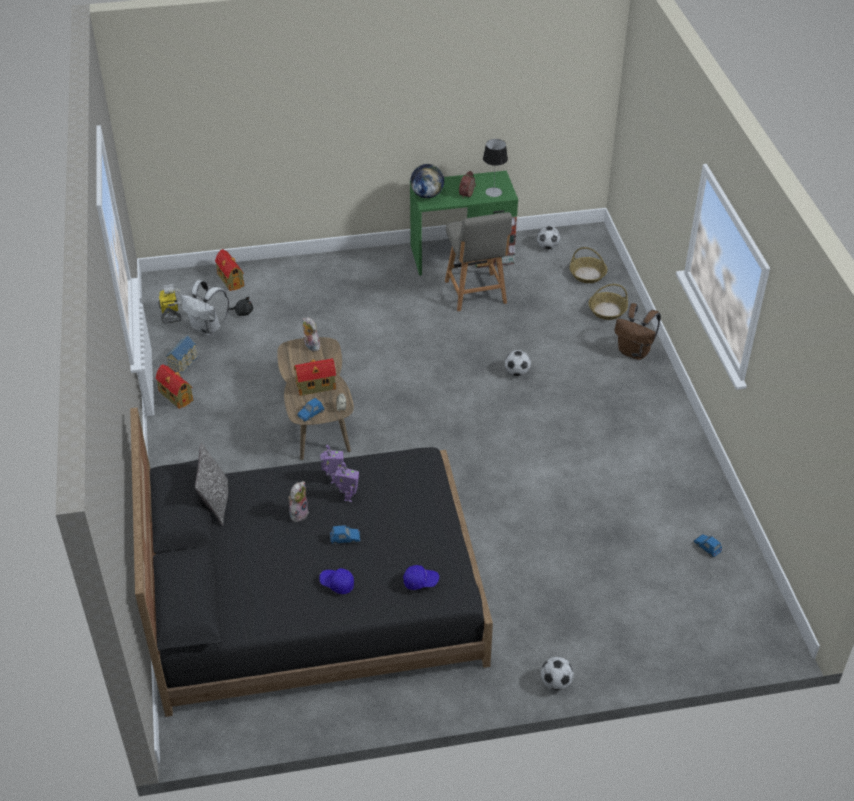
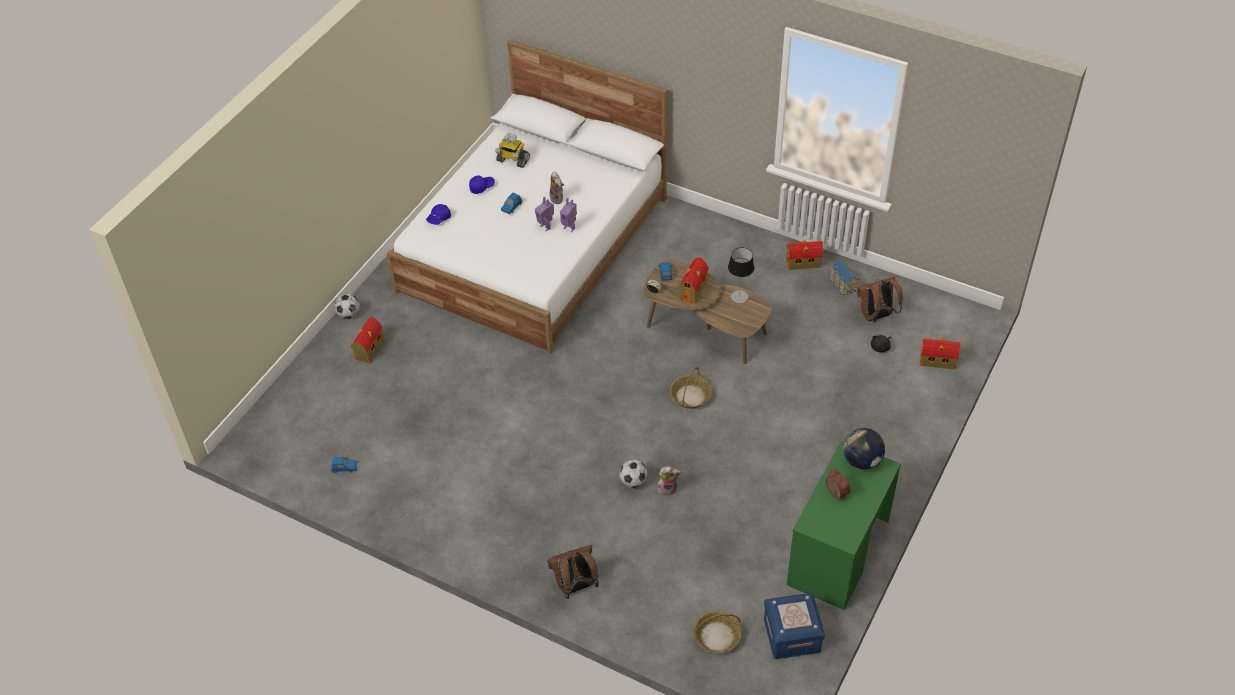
camera: 130 degrees right, 5 degrees up
(171, 313) = (918, 303): toy robot -> toy robot (512, 160)
(208, 328) = (876, 316): white backpack -> brown backpack
(215, 503) = (608, 168): pillow -> none
(310, 346) = (751, 318): plush toy -> plush toy (668, 489)
(314, 596) = (535, 244): black bed -> white bed
(476, 293) = (766, 523): grey chair -> none
(493, 192) = (822, 517): table lamp -> table lamp (739, 297)
(547, 247) = (791, 635): football -> blue storage box
(578, 630) = (368, 349): none -> toy house
(607, 310) = (650, 611): basket -> basket (690, 396)

